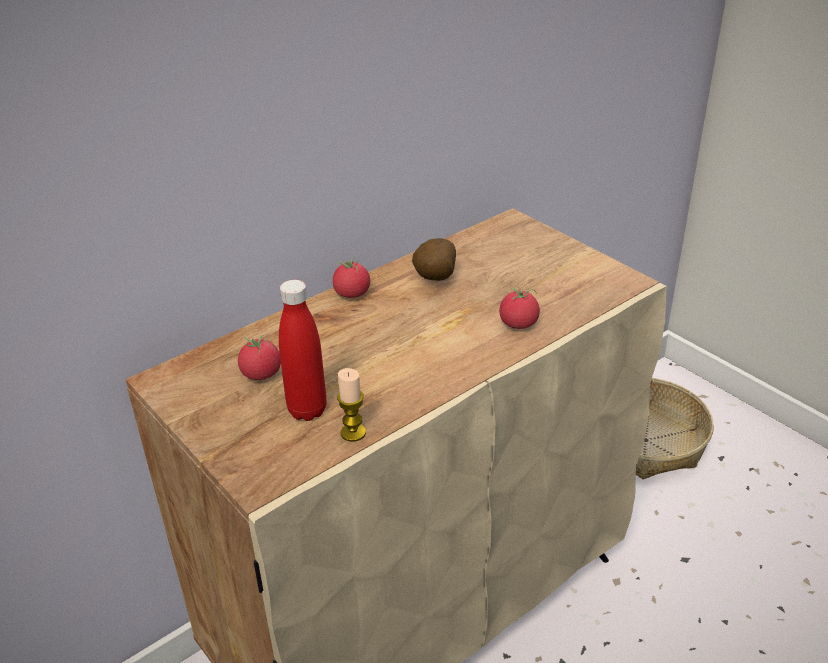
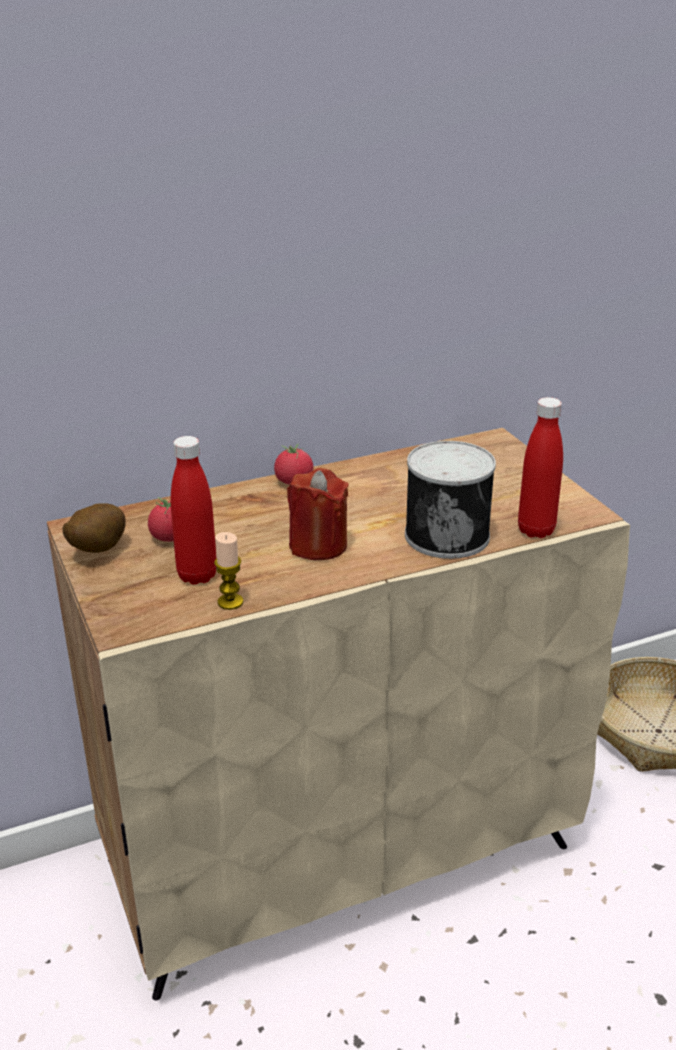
camera: 15 degrees right, 5 degrees down
(407, 356) = (318, 545): none -> red candle
(433, 280) = (382, 481): potato -> potato (95, 551)
(518, 324) = (447, 534): tomato -> can
(592, 306) = (536, 530): none -> red bottle

